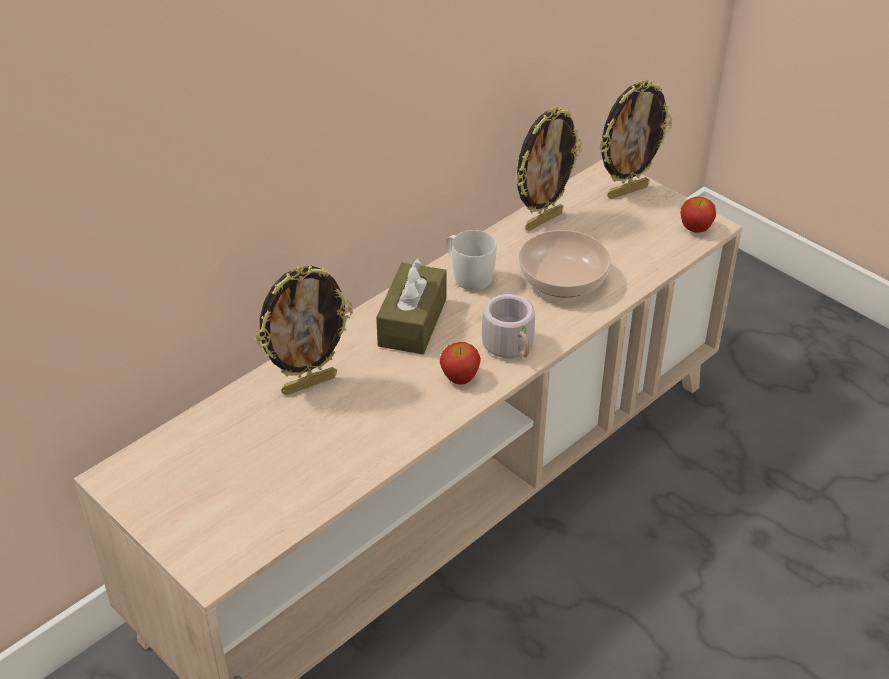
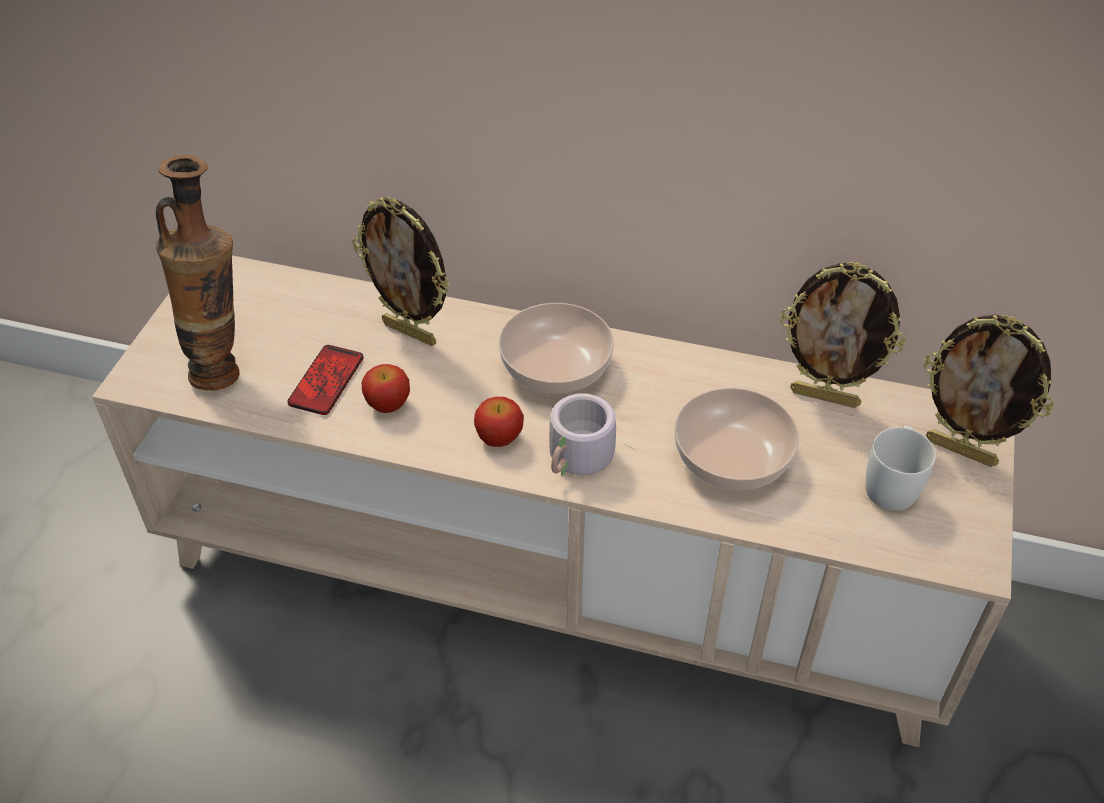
camera: 60 degrees right, 5 degrees up
(248, 506) = (224, 367): none -> vase
(321, 449) = (326, 381): none -> phone
(412, 322) = (557, 365): brown tissue box -> bowl
(467, 275) = (668, 375): white mug -> white mug (892, 483)
(695, 228) = (954, 548): apple -> apple (388, 404)

